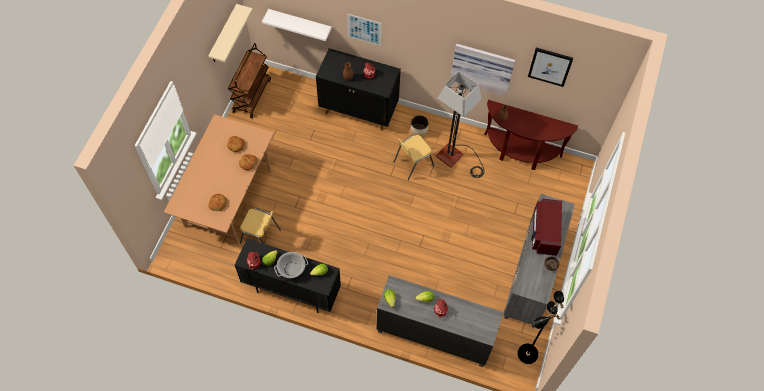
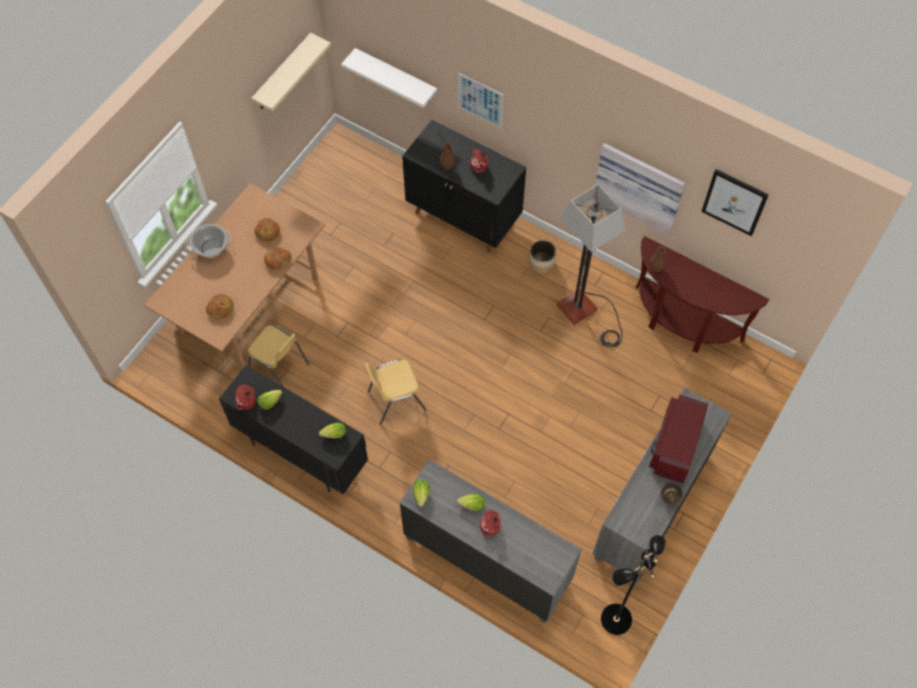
camera: 15 degrees right, 0 degrees up
(251, 95) = (319, 168): brown cart -> none
(291, 269) = (296, 421): cooking pot -> cooking pot (211, 248)
(413, 163) = (521, 308): yellow chair -> yellow chair (395, 400)

